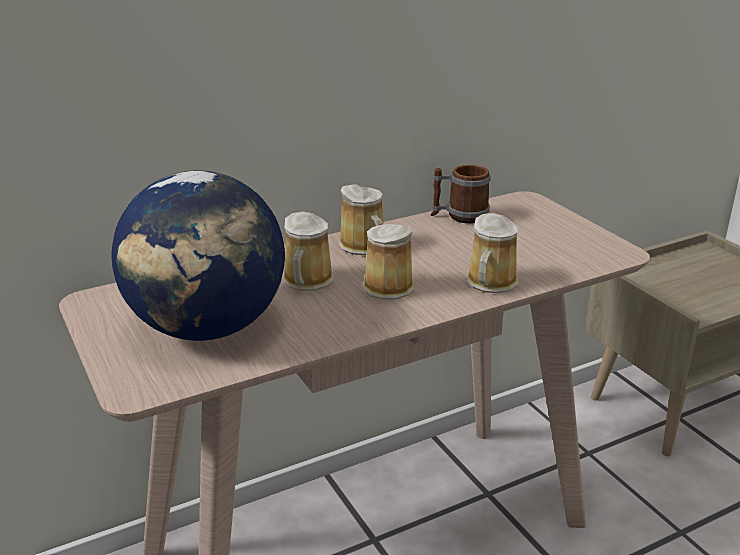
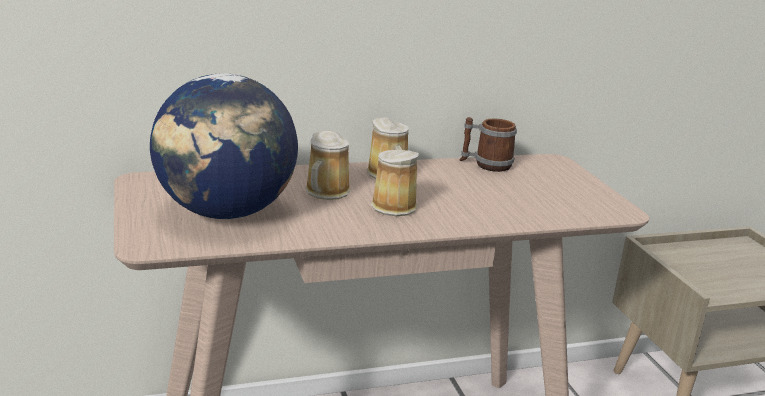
camera: 10 degrees right, 5 degrees down
(490, 283) = (487, 217): mug -> none

